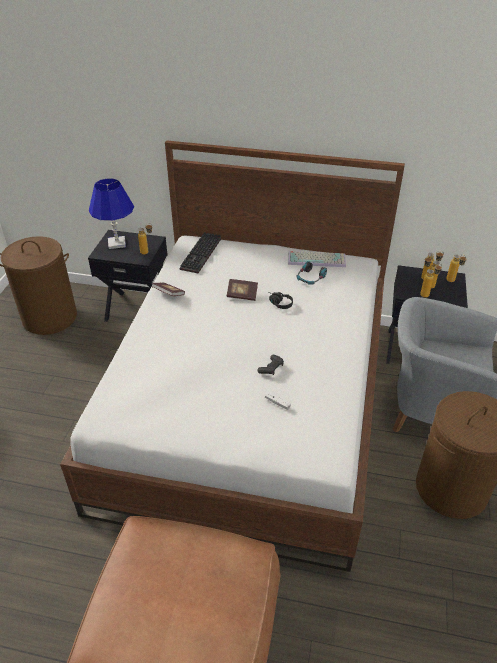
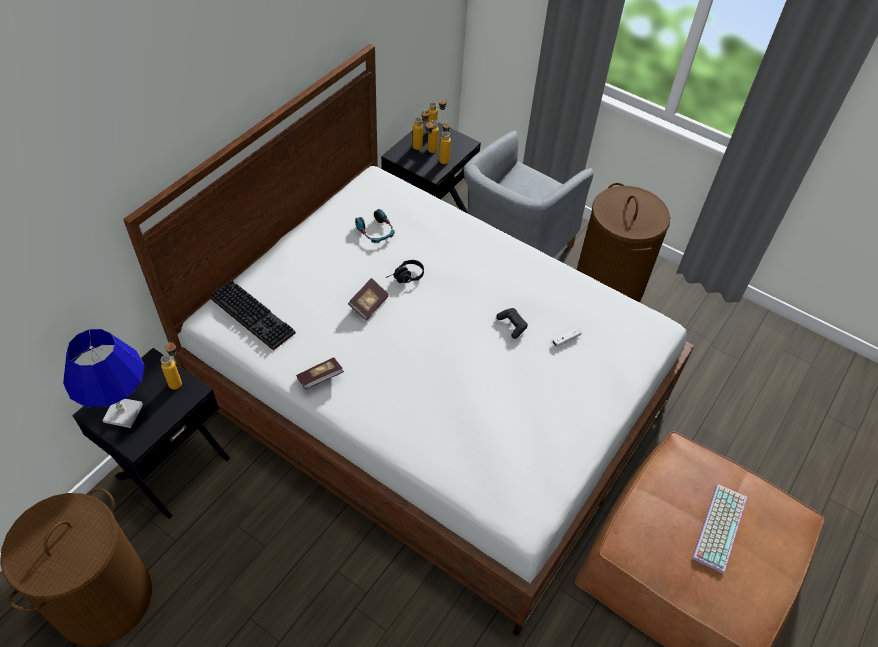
camera: 70 degrees left, 10 degrees up
(317, 259) = (344, 211): keyboard -> keyboard (718, 526)

